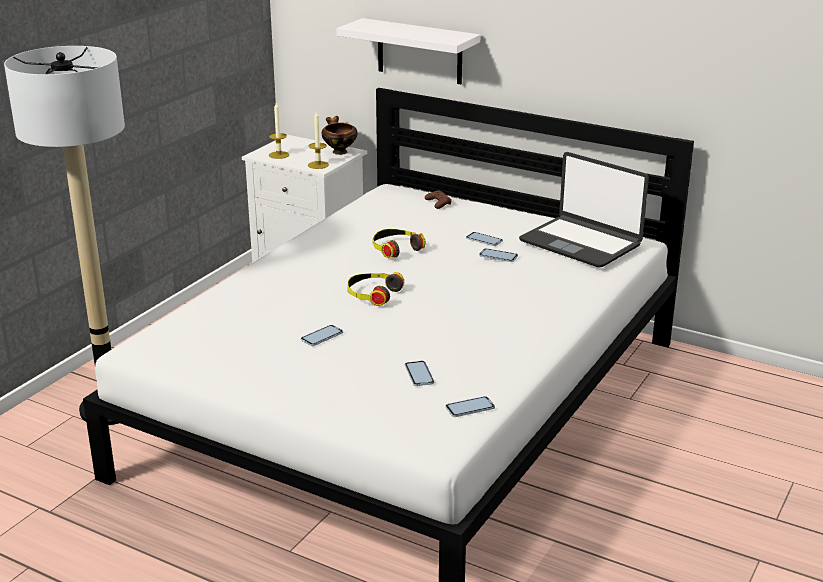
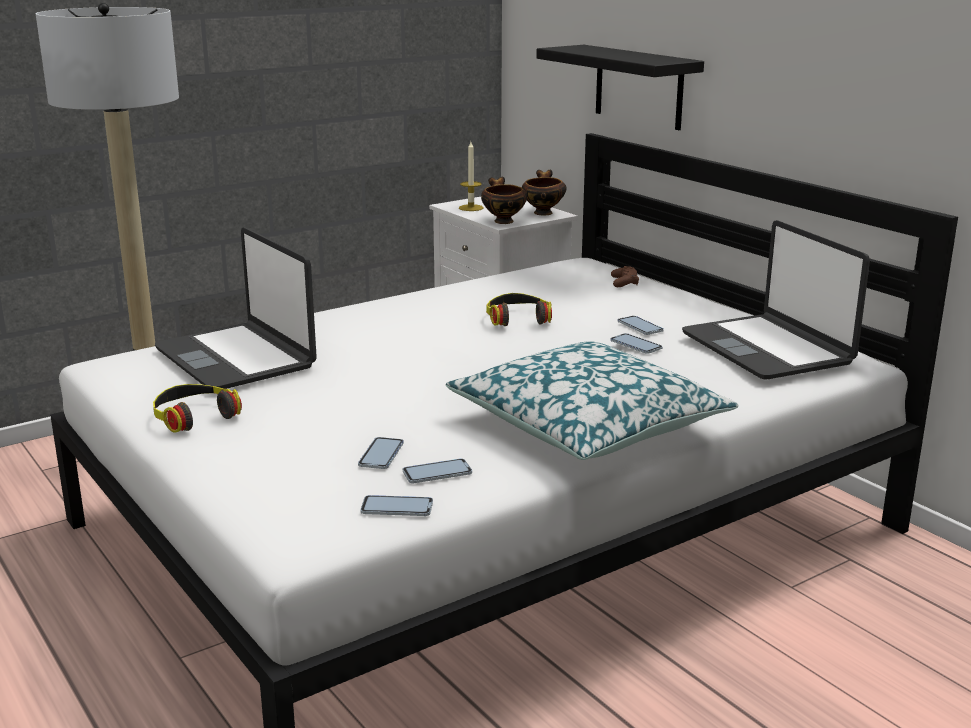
camera: 25 degrees right, 5 degrees down
(233, 323) = (237, 358): none -> laptop
(318, 165) = (502, 221): candle -> bowl
(322, 336) = (318, 390): phone -> phone (437, 473)
(373, 294) = (431, 358): headphones -> headphones (194, 416)
(419, 51) = (638, 87): white shelf -> black shelf
(524, 323) = (588, 425): none -> pillow

